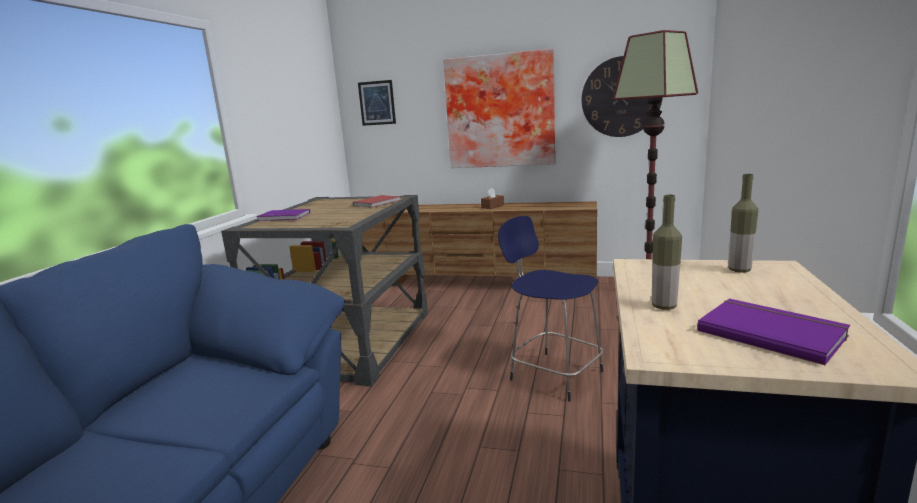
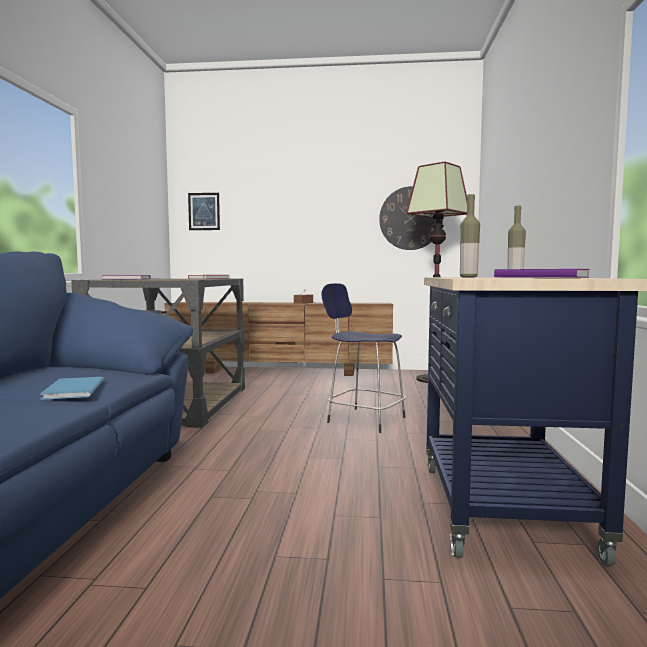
camera: 10 degrees left, 10 degrees down
(192, 428) = (71, 390): none -> blue book
(500, 111) = (312, 224): picture -> none

